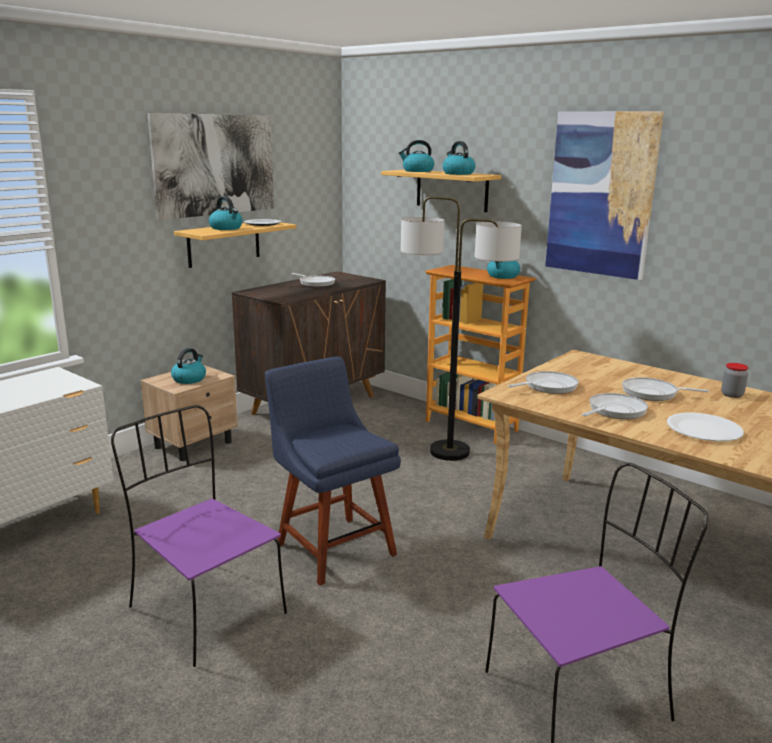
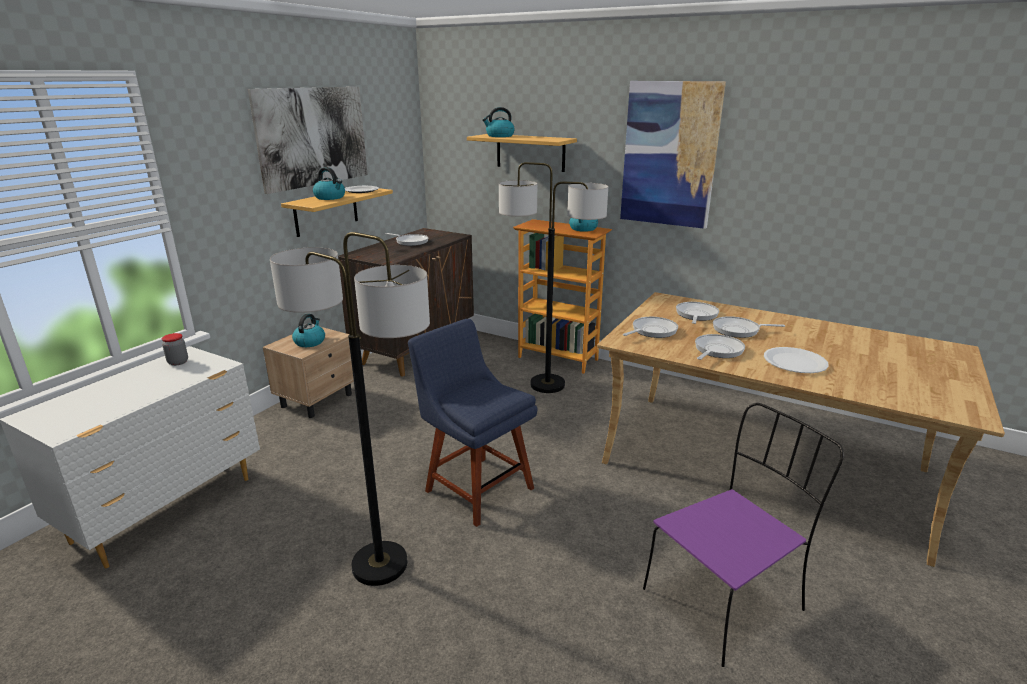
camera: 10 degrees left, 5 degrees up
(204, 609) = (379, 564): purple chair -> floor lamp
(457, 173) = (538, 138): kettle -> none
(609, 375) = (696, 315): none -> frying pan
(732, 395) = (799, 326): jar -> jar (178, 362)

